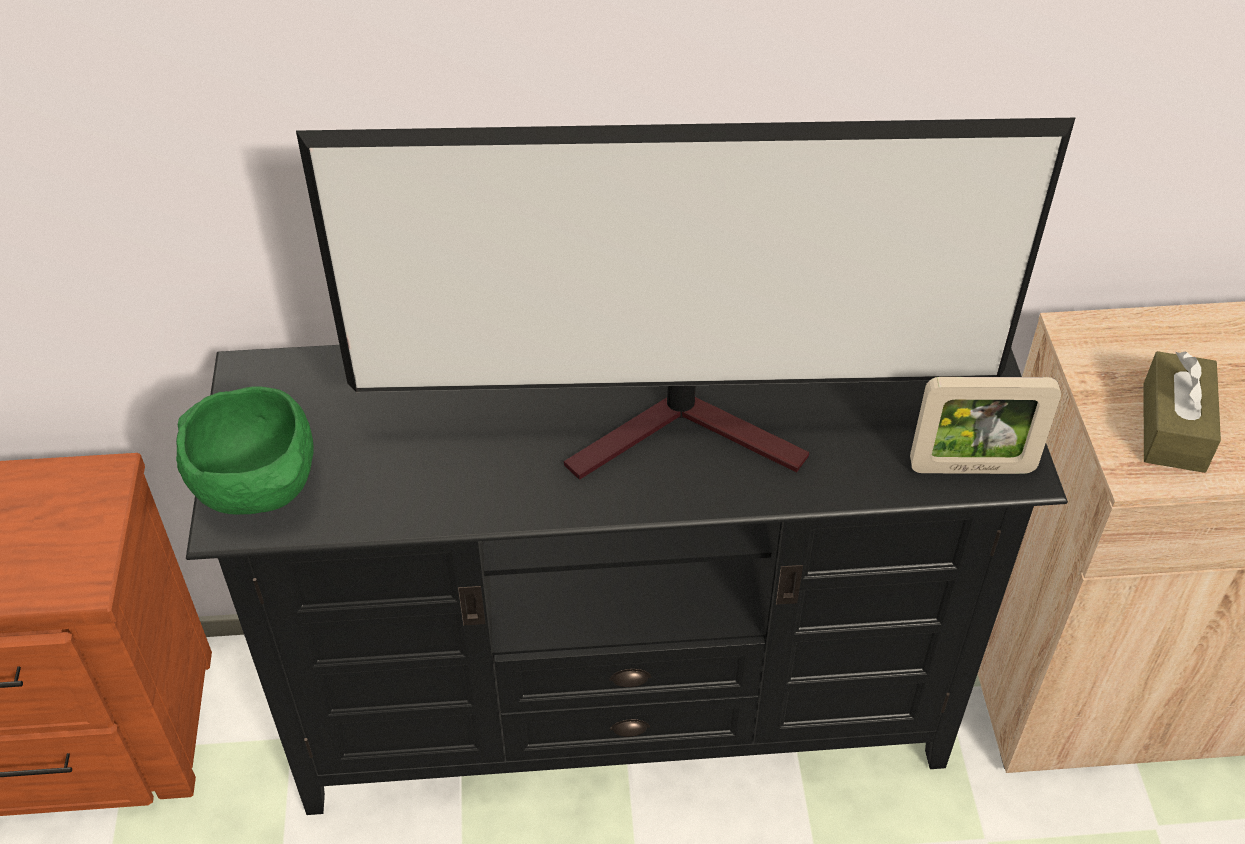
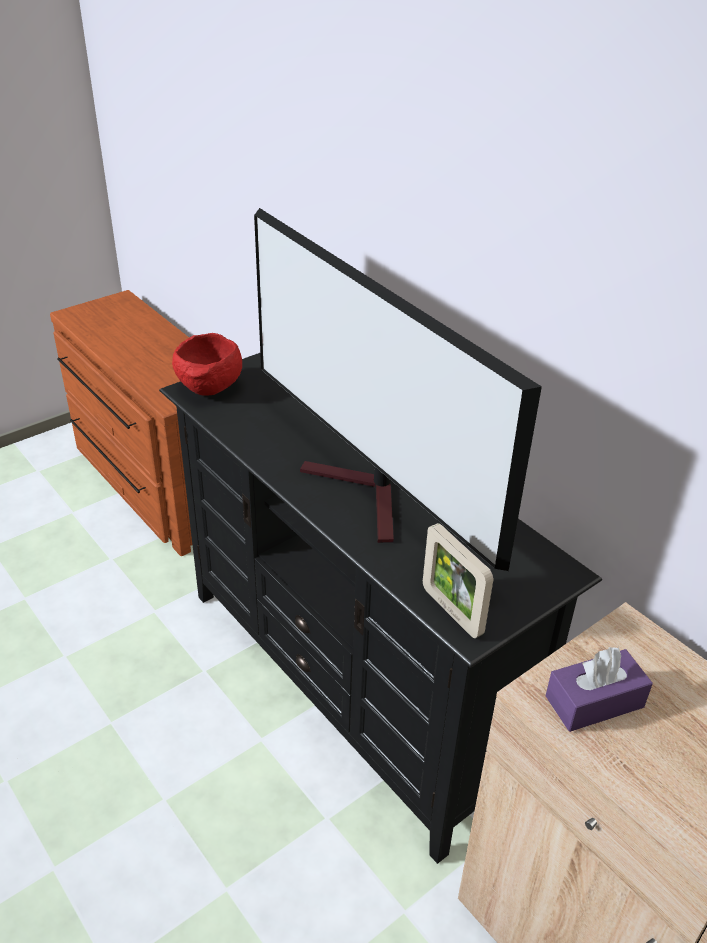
camera: 55 degrees right, 10 degrees down
(261, 490) = (210, 389): green bowl -> red bowl
(1173, 427) = (594, 701): brown tissue box -> purple tissue box

